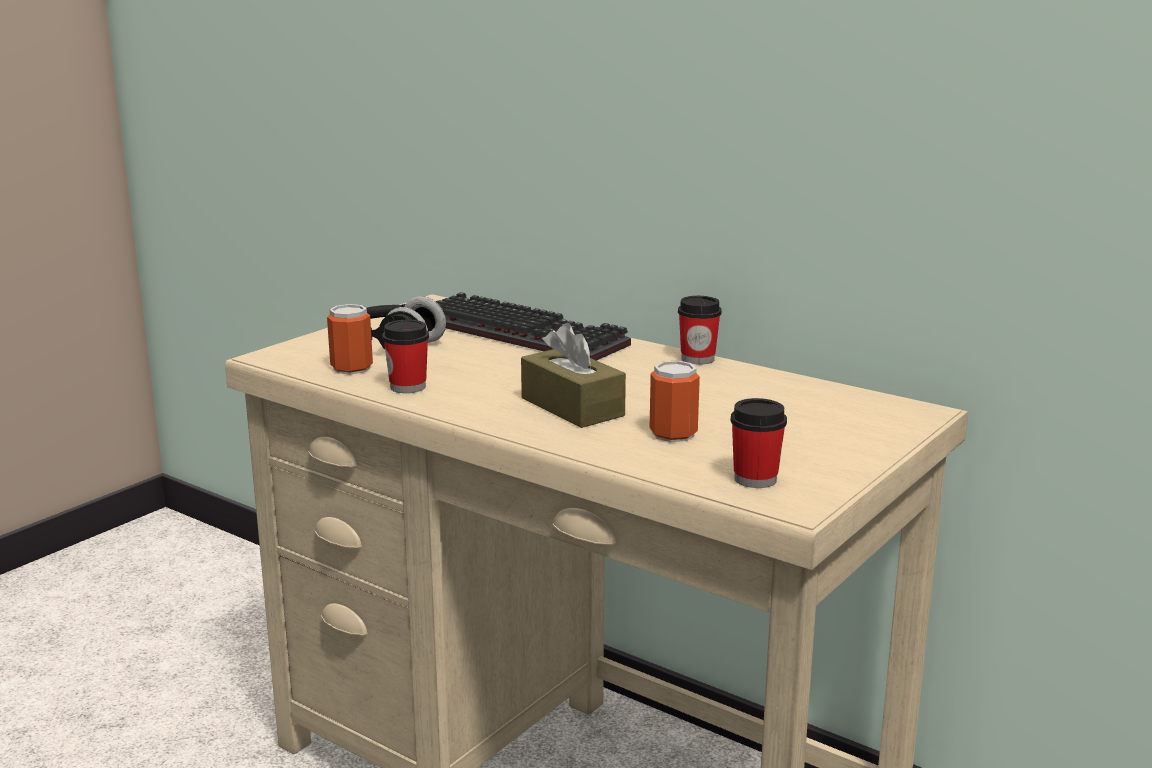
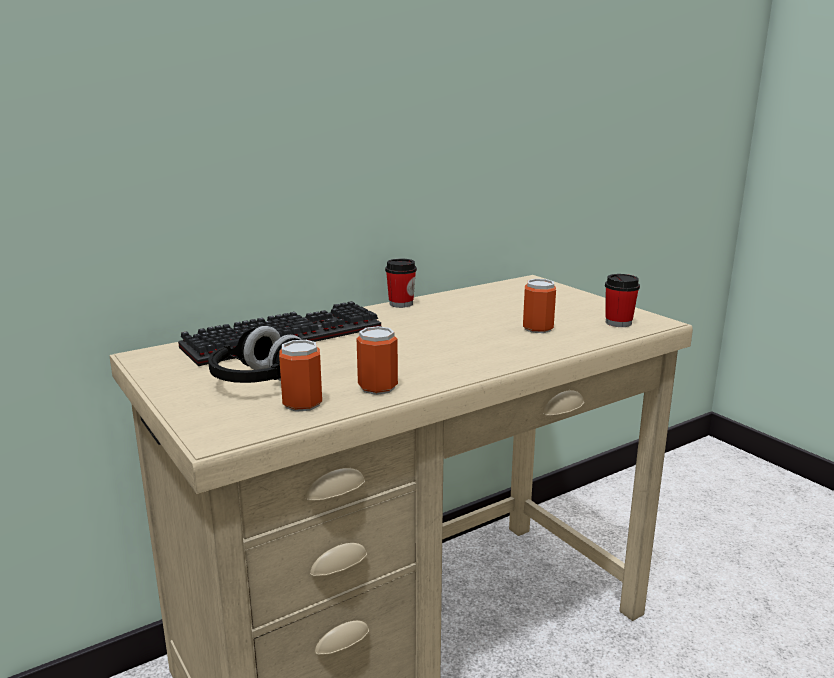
camera: 70 degrees left, 0 degrees up
(408, 387) = (377, 387): cup -> can
(572, 407) = (469, 344): brown tissue box -> none

